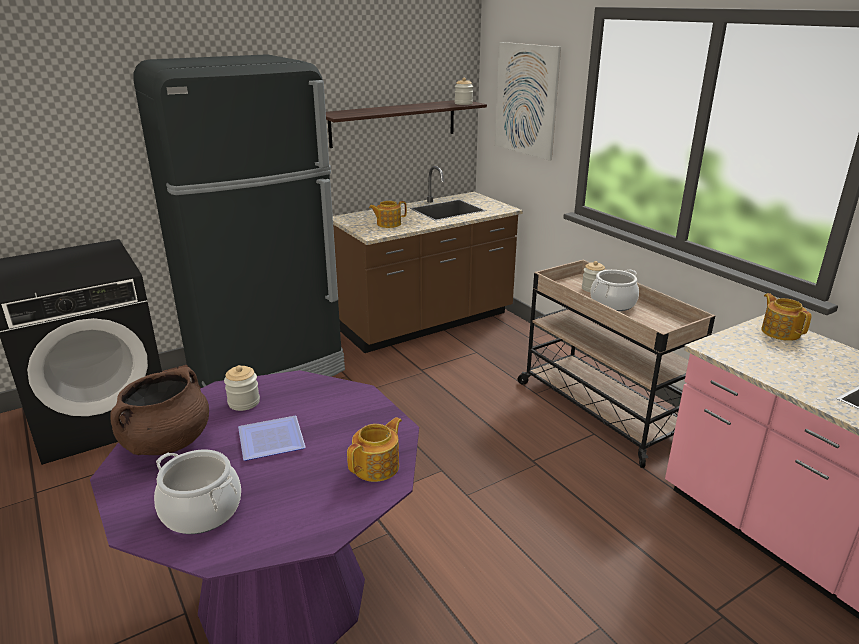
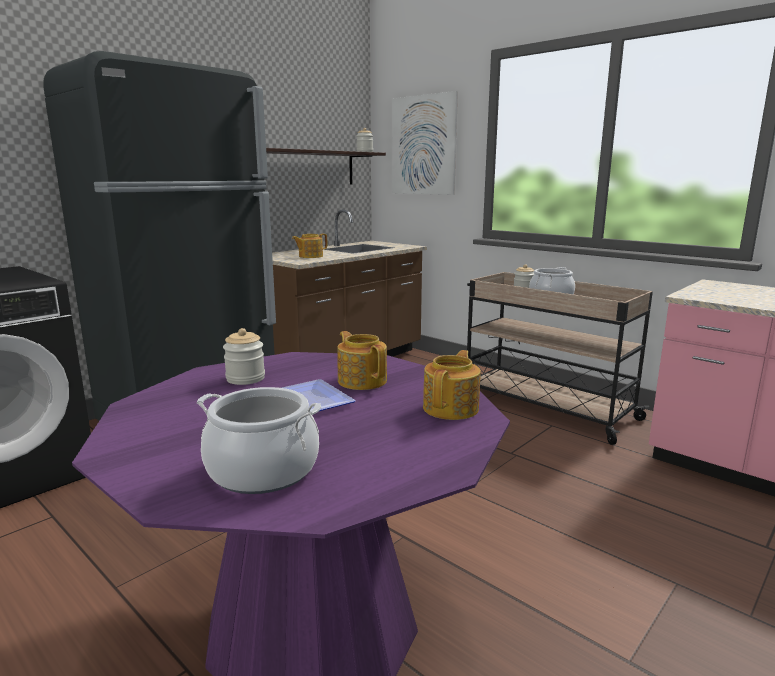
camera: 15 degrees left, 10 degrees down
(167, 443) = (167, 418): brown cooking pot -> none
(780, 332) = (729, 286): teapot -> teapot (362, 380)

